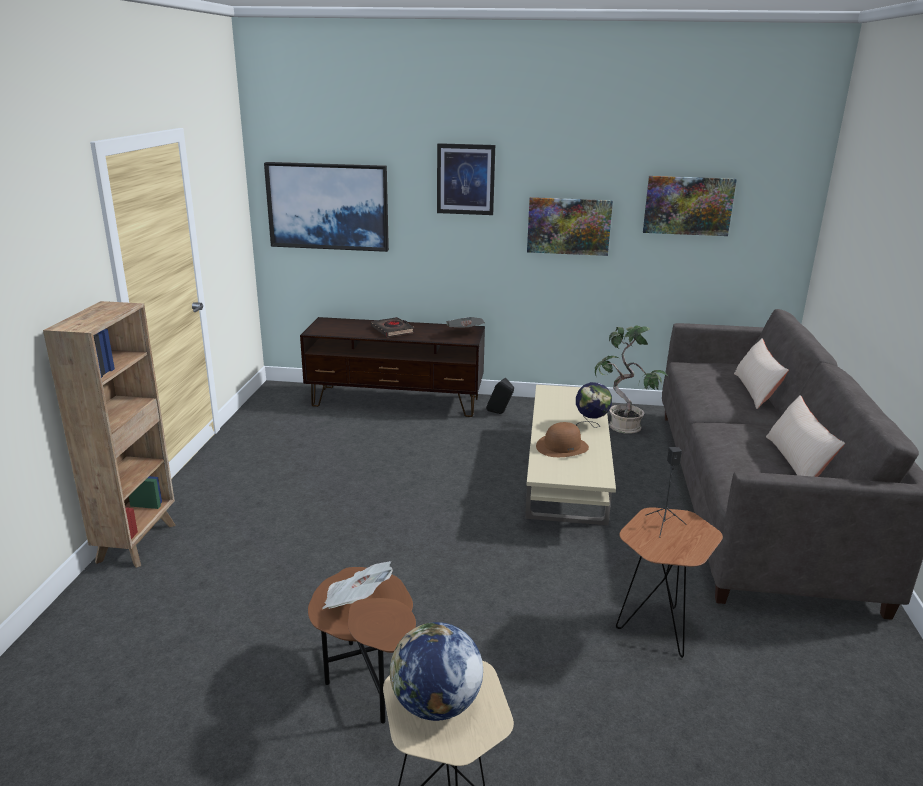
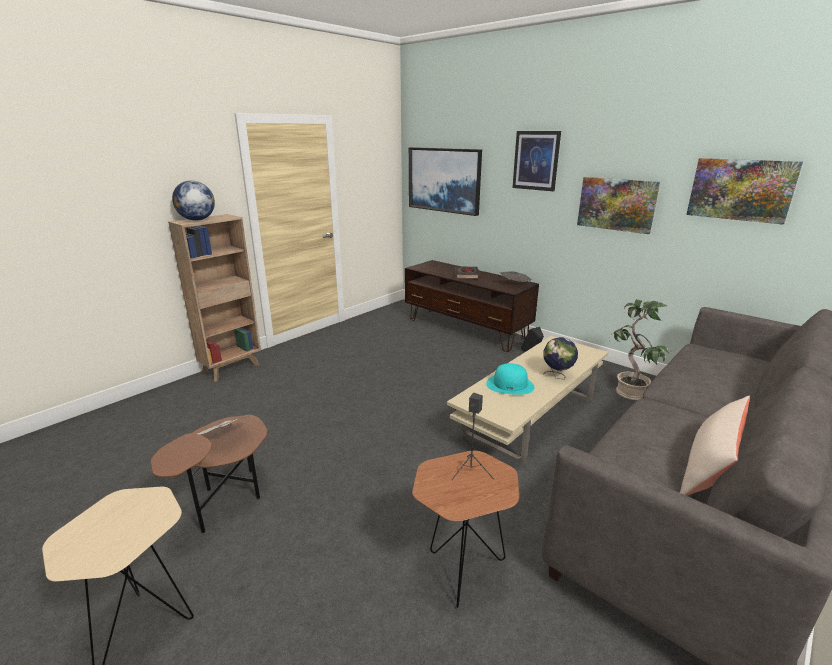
camera: 35 degrees right, 0 degrees up
(435, 705) = (106, 525): globe -> globe (196, 220)
(562, 446) = (510, 385): brown hat -> turquoise hat
(756, 391) = (748, 387): beige pillow -> none

